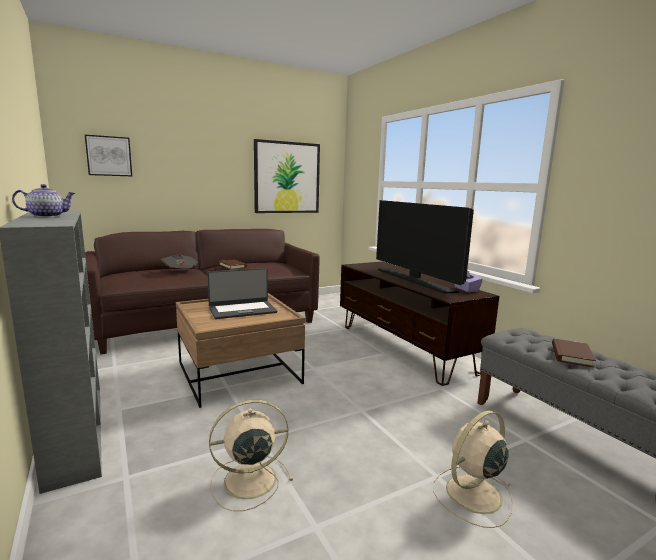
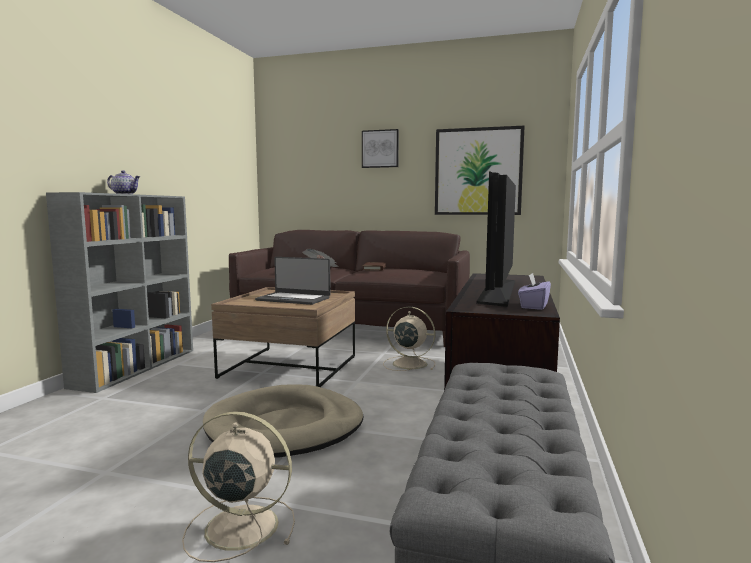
camera: 45 degrees right, 5 degrees down
(109, 156) = (299, 161): picture -> picture (380, 149)
(247, 480) = (140, 428): beige fan -> beige fan (408, 363)
(348, 421) = (285, 427): none -> beige dog bed
(571, 355) = (495, 405): brown book -> none

